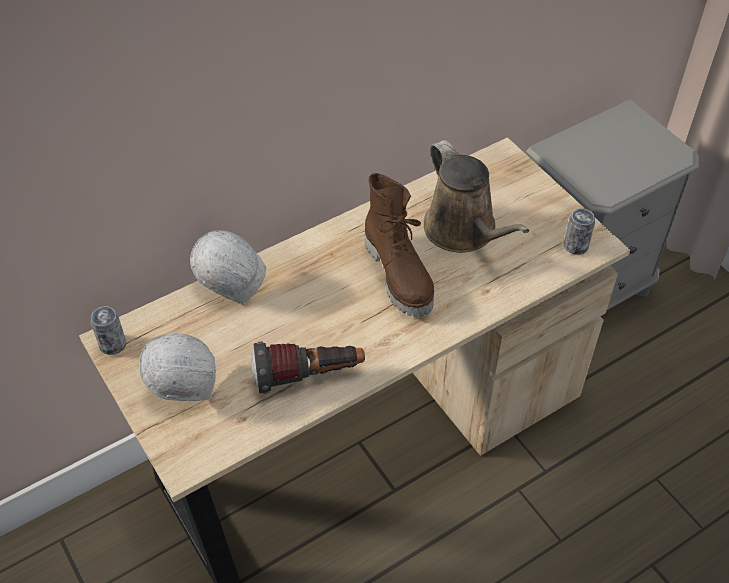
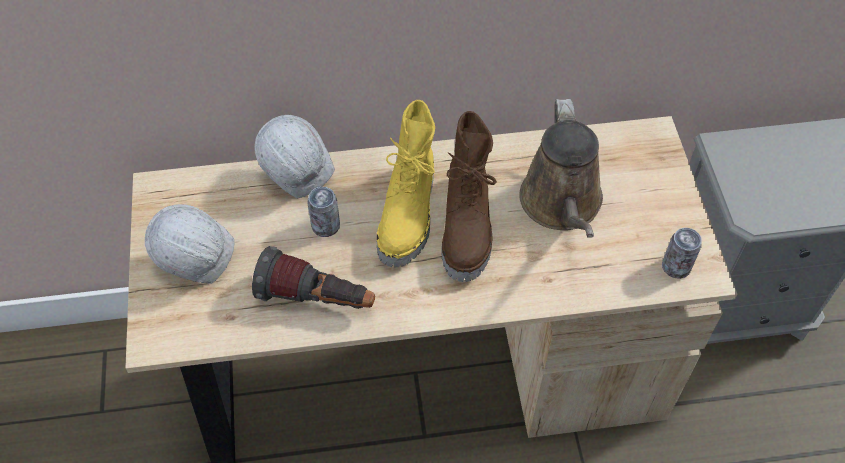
camera: 25 degrees right, 5 degrees up
(113, 344) = (157, 194): can -> can (325, 226)
(347, 282) = (409, 215): none -> yellow boot

